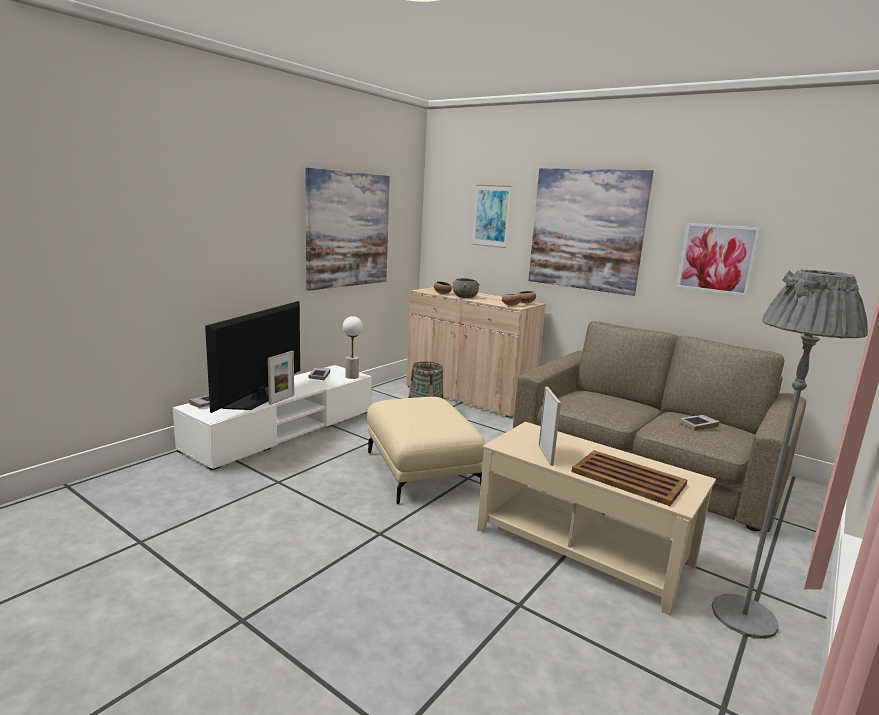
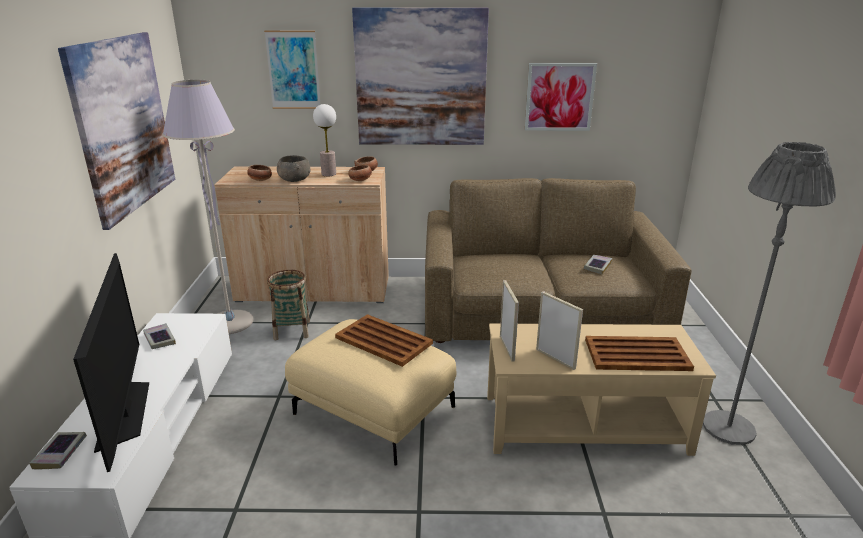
camera: 35 degrees left, 10 degrees up
(281, 399) = (159, 399): picture frame -> picture frame (507, 348)
(351, 376) = (202, 324): table lamp -> table lamp (328, 174)
(391, 396) = (230, 323): none -> grey floor lamp
(438, 410) = (383, 340): none -> brown tray

